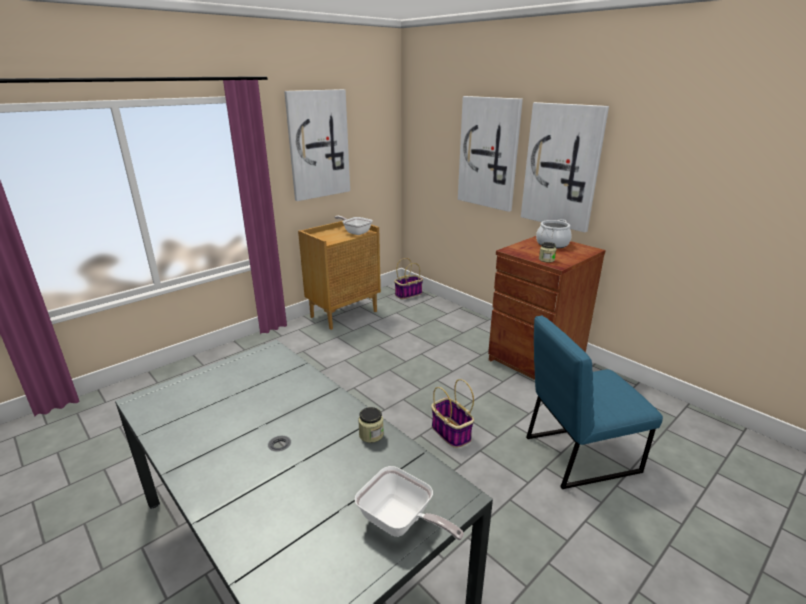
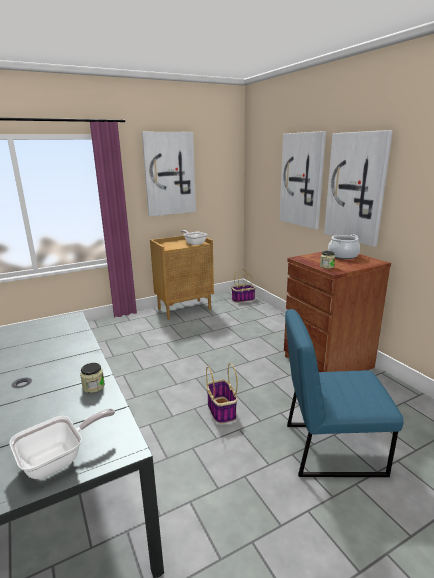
camera: 15 degrees right, 5 degrees down
(400, 522) = (59, 459): frying pan -> frying pan turned 90 degrees counterclockwise

